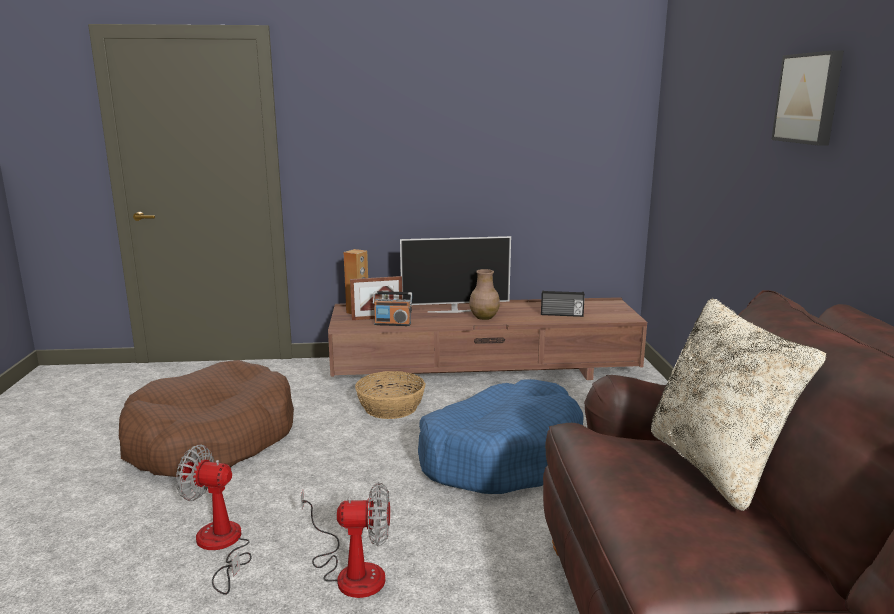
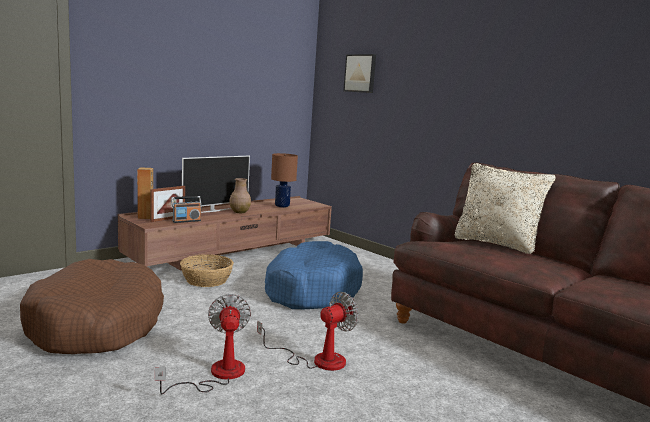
camera: 40 degrees left, 5 degrees down
(221, 546) = (217, 375): fan -> fan turned 105 degrees clockwise
(561, 315) = (282, 206): radio -> brown table lamp
(809, 98) = (452, 72): picture -> picture (360, 73)

